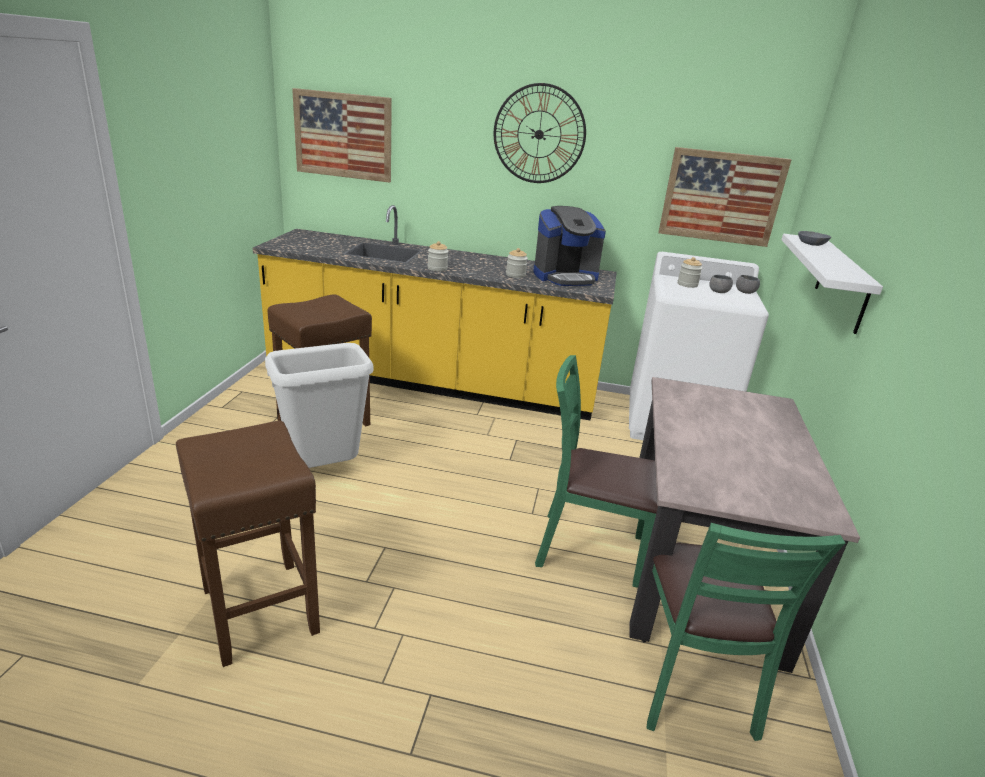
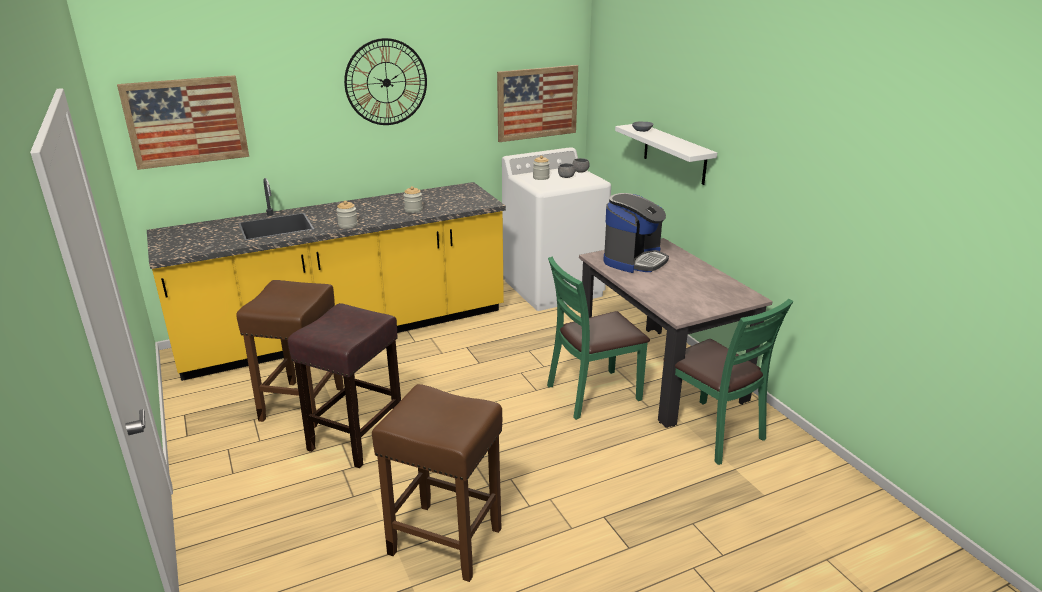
camera: 35 degrees left, 0 degrees up
(325, 470) = (357, 436): white trash can -> brown stool
(565, 277) = (449, 199): coffee machine -> coffee machine (634, 260)

